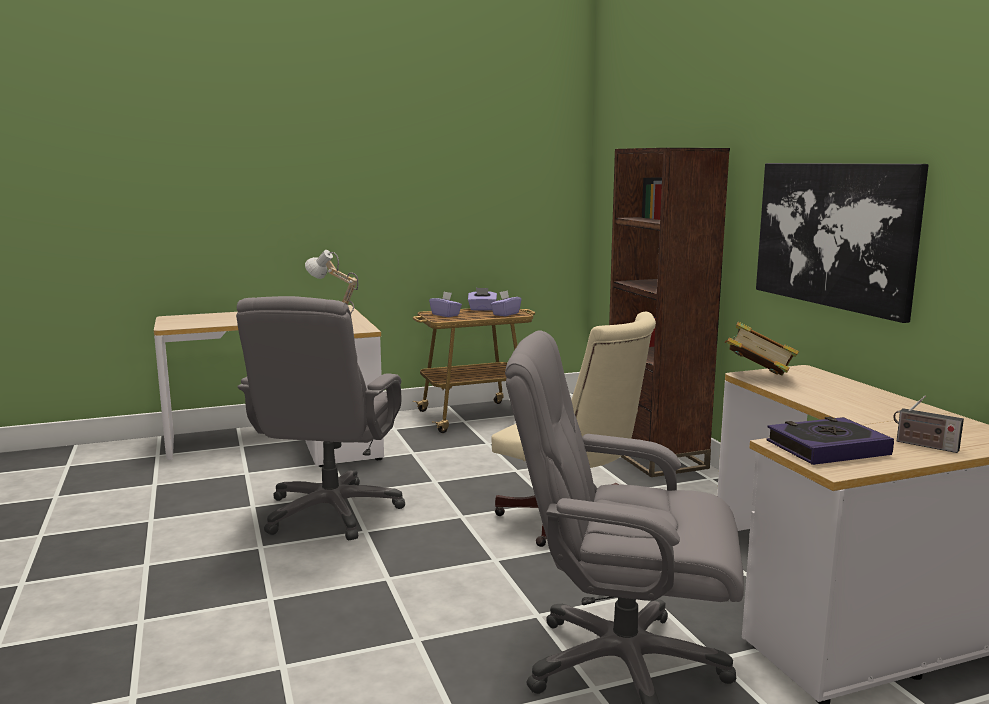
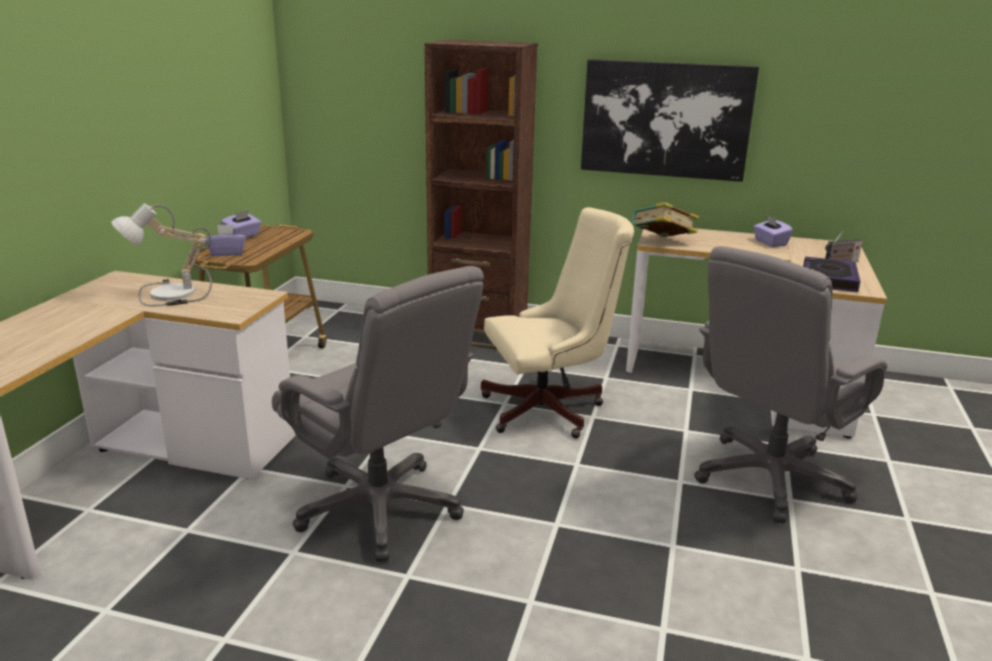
camera: 55 degrees left, 10 degrees up
(505, 314) = (285, 236): purple tissue box -> purple tissue box (770, 243)

